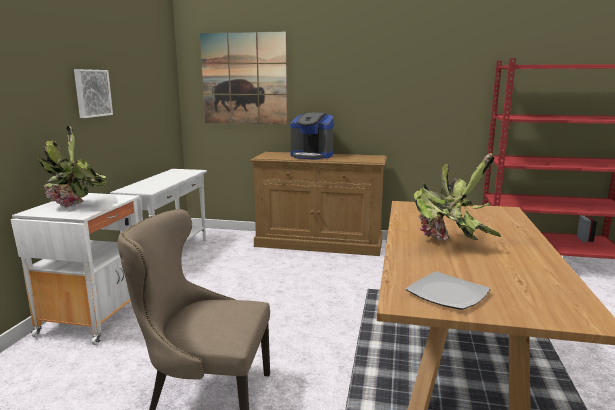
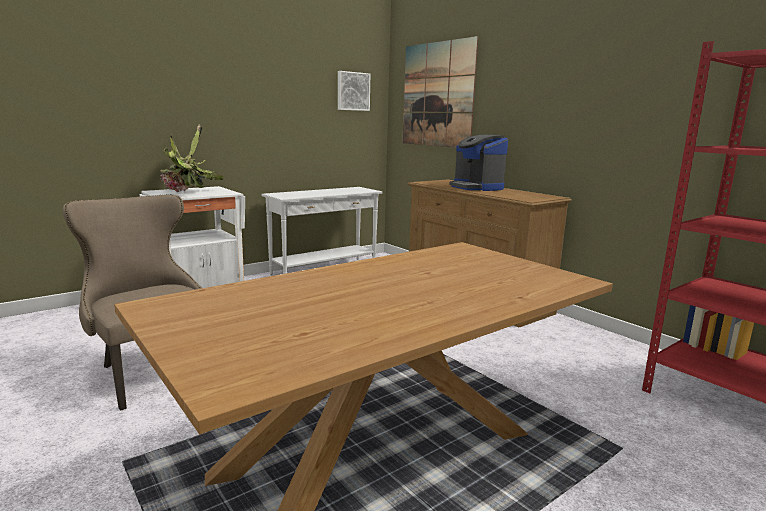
camera: 40 degrees right, 0 degrees up
(92, 93) = (254, 101): picture -> picture (352, 91)
(446, 294) = (203, 314): plate -> none
(449, 243) = (369, 285): potted plant -> none

